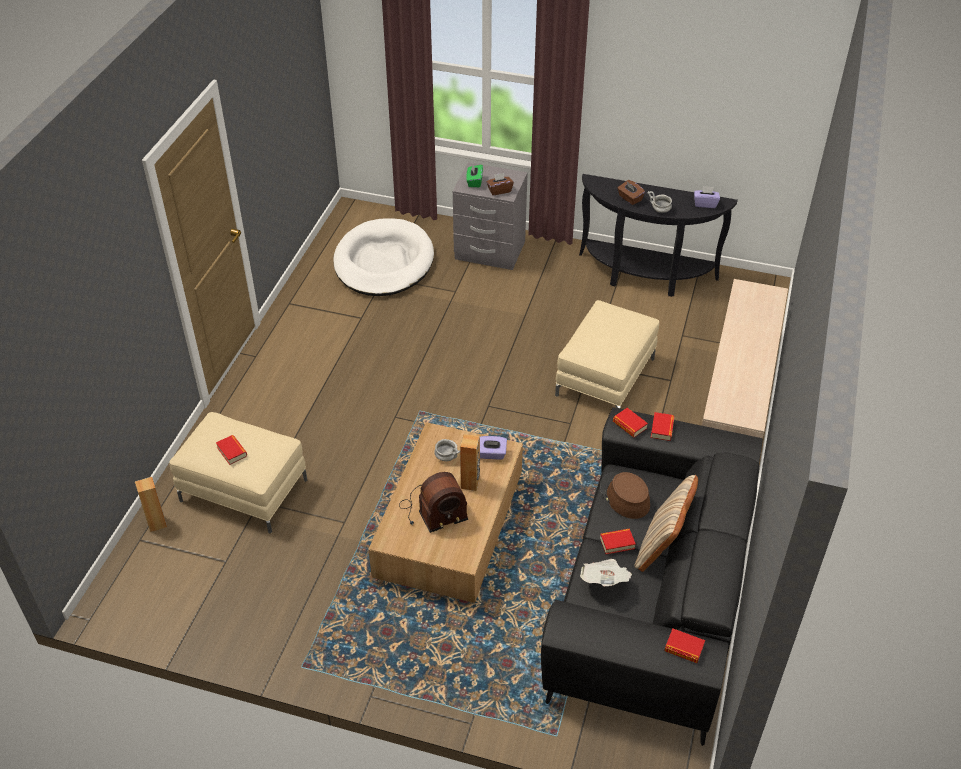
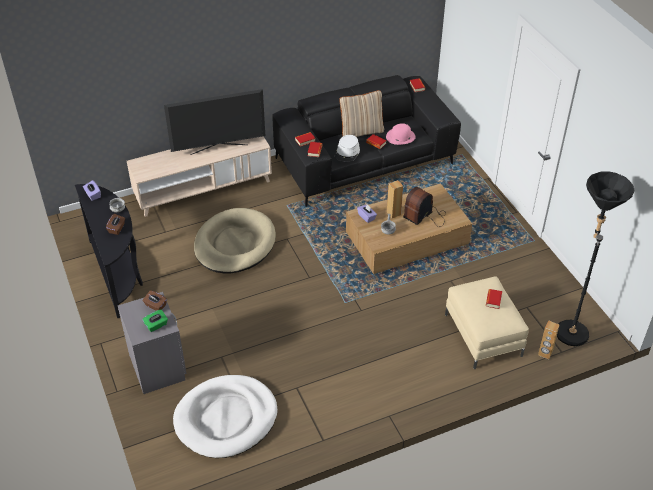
camera: 130 degrees left, 0 degrees up
(151, 577) = (570, 328): none -> black floor lamp
(432, 511) = (425, 216): radio -> radio turned 75 degrees counterclockwise
(604, 580) = (400, 137): newspaper -> pink hat
(605, 377) = (235, 244): beige ottoman -> beige dog bed
(624, 496) = (347, 152): brown hat -> white hat
(741, 370) = (219, 149): none -> television

